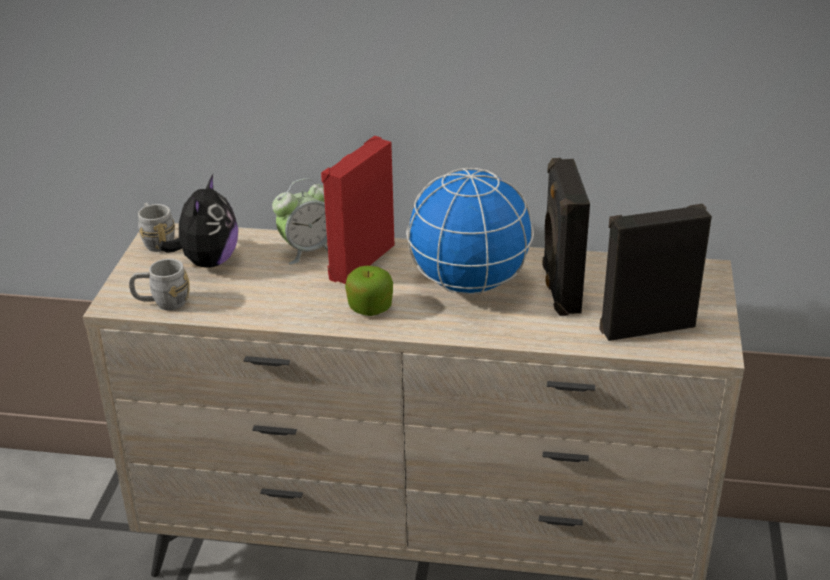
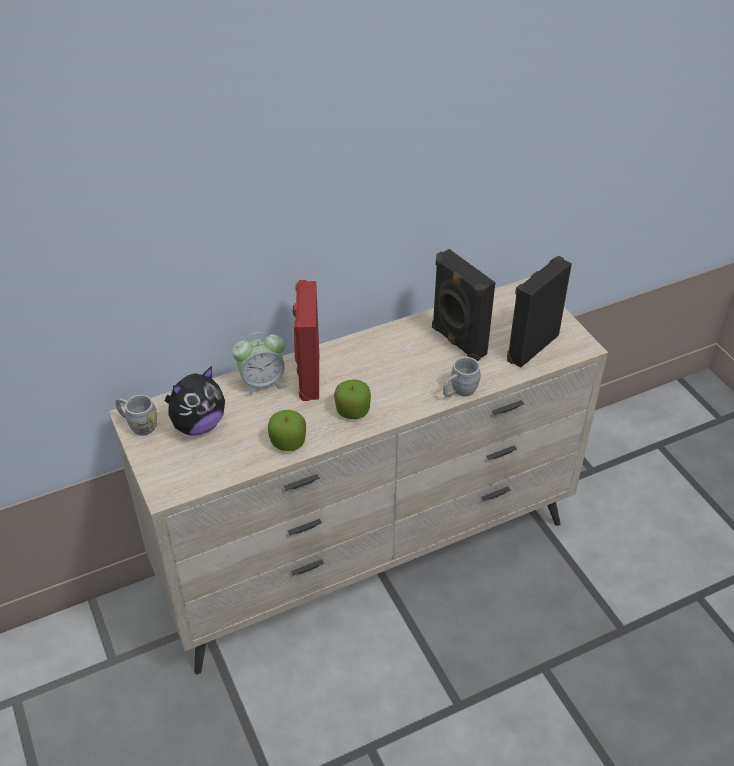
camera: 35 degrees left, 10 degrees up
(162, 303) = (201, 474): grey mug -> grey mug (459, 392)
(208, 261) = (198, 425): plush toy -> plush toy turned 75 degrees clockwise
(273, 309) = (288, 442): none -> apple
(308, 250) = (262, 383): alarm clock -> alarm clock turned 45 degrees clockwise
(470, 284) = (398, 362): globe -> none

